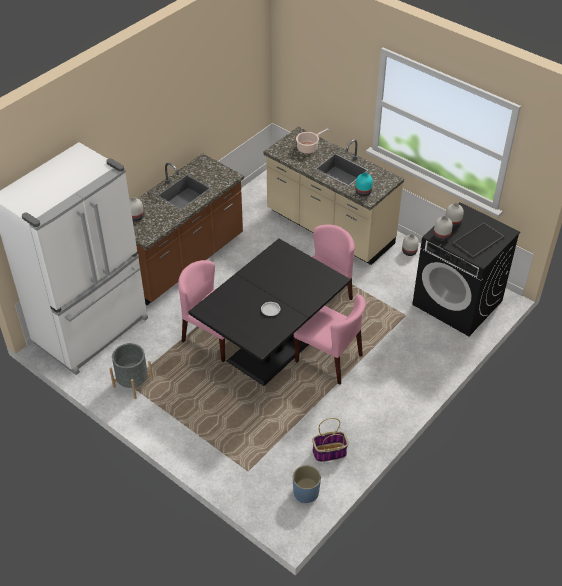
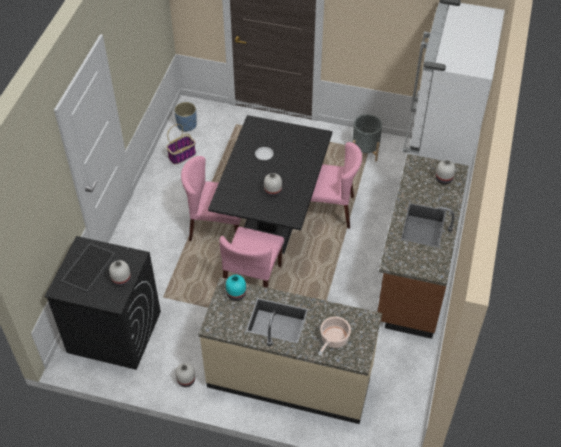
camera: 155 degrees right, 5 degrees up
(441, 236) = (129, 258): white vase -> white vase (273, 191)

